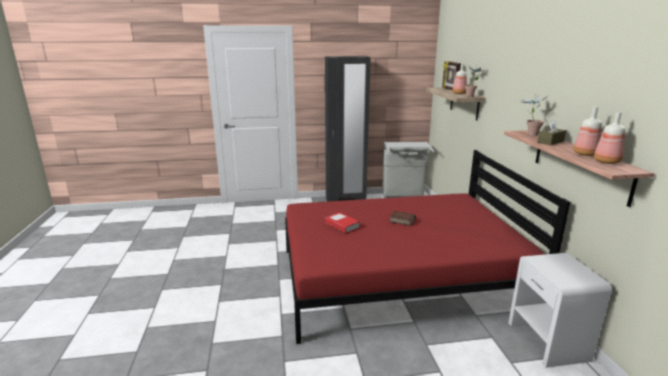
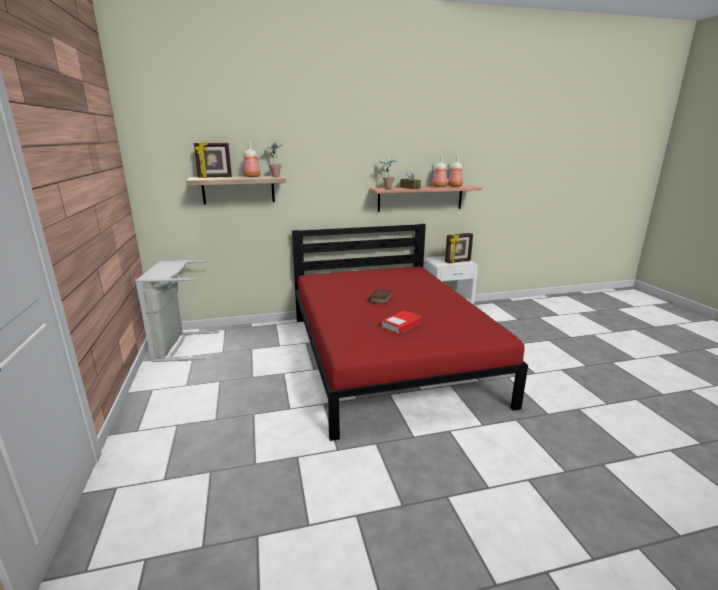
camera: 95 degrees left, 0 degrees up
(345, 199) = (149, 394): black wardrobe -> none
(556, 273) = (458, 261): none -> picture frame

